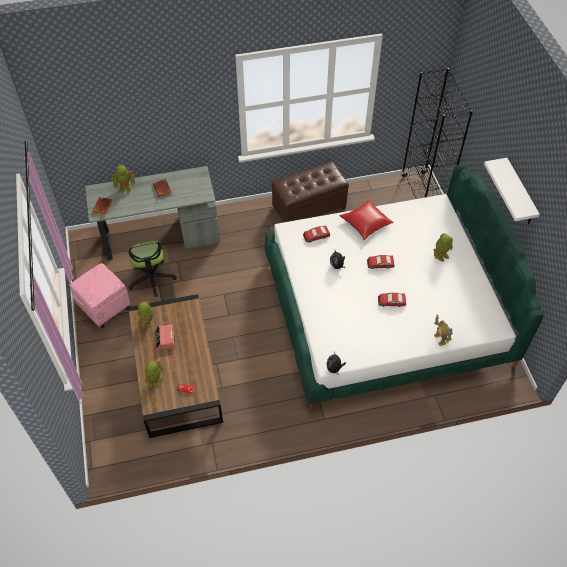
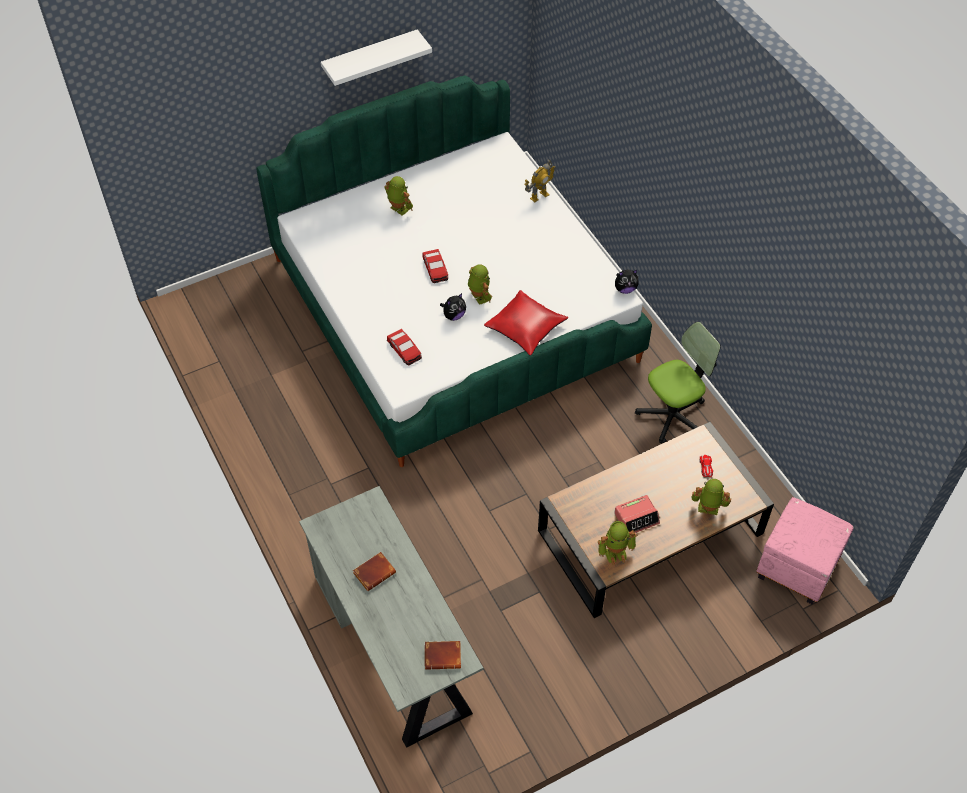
camera: 105 degrees left, 0 degrees up
(104, 307) = (572, 679): pink ottoman -> pink ottoman (797, 568)
(125, 187) = (383, 637): toy robot -> toy robot (479, 297)
(152, 279) = (491, 625): office chair -> office chair (672, 416)
(309, 207) = (276, 436): brown ottoman -> none
(366, 223) = (362, 296): red pillow -> red pillow (525, 327)
(391, 302) = (497, 249): toy car -> none
(423, 195) = (220, 295): black bookcase -> none

